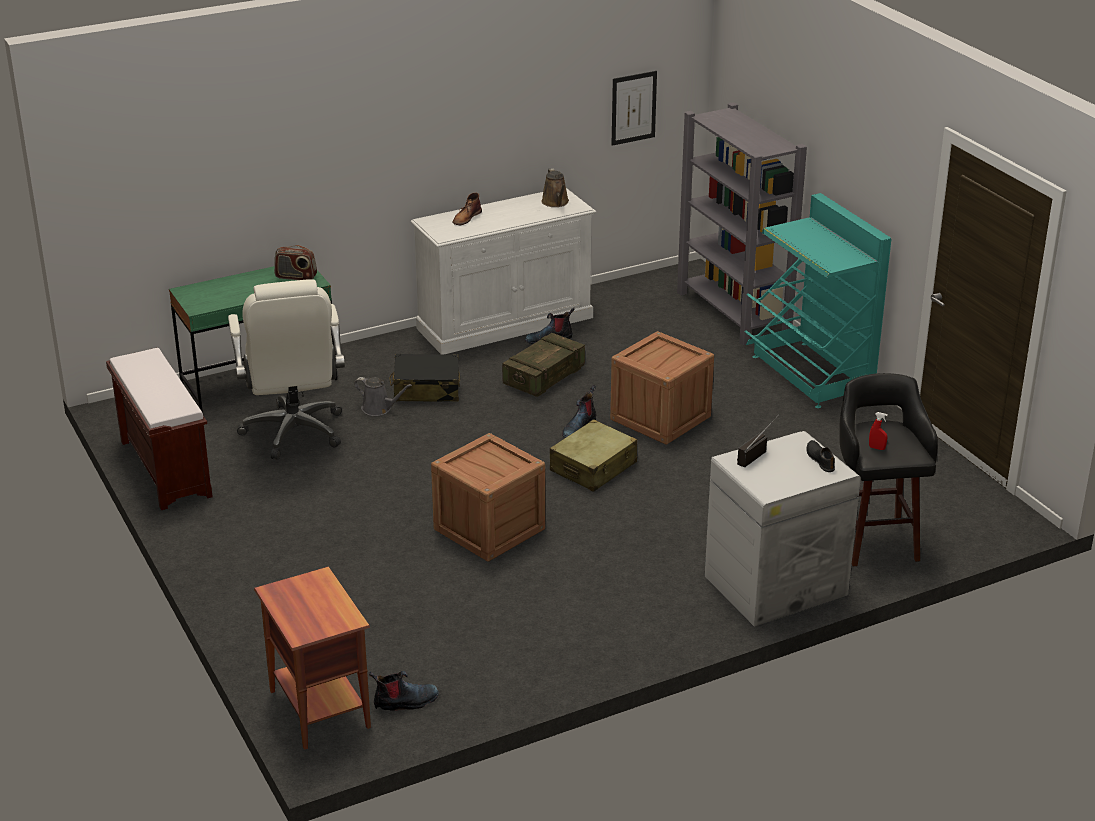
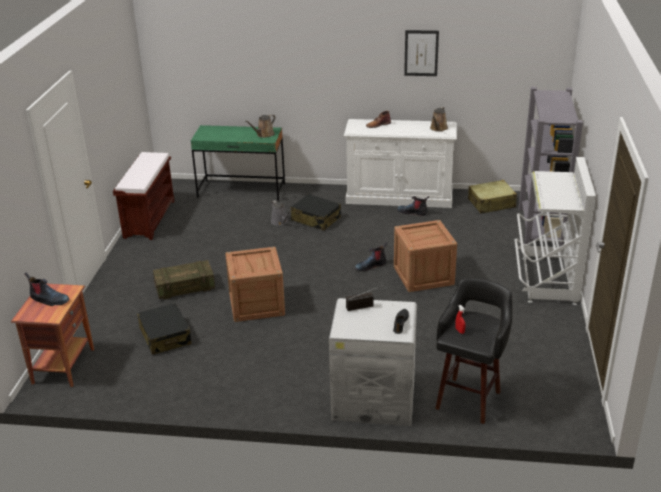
camera: 35 degrees right, 0 degrees up
(294, 433) = (226, 221): white office chair -> none
(296, 277) = (264, 135): radio -> brown watering can
(405, 702) = (103, 381): boot -> boot (49, 300)
(416, 615) = (165, 336): none -> black suitcase
(544, 377) = (385, 232): crate -> crate (185, 288)
(593, 467) = (352, 290): beige suitcase -> beige suitcase (491, 203)
(633, 108) = (511, 80): picture -> picture (421, 53)
(807, 375) = (545, 280): turquoise shoe rack -> white shoe rack

